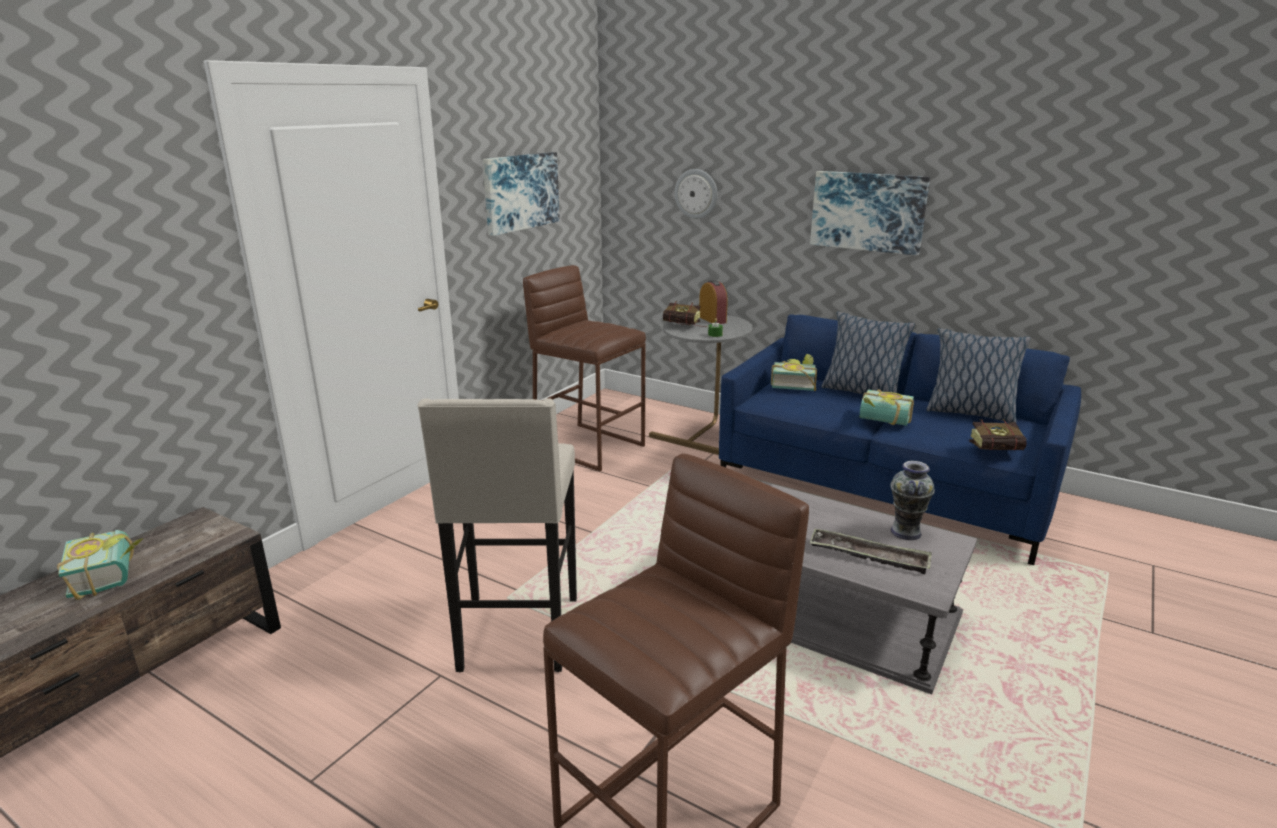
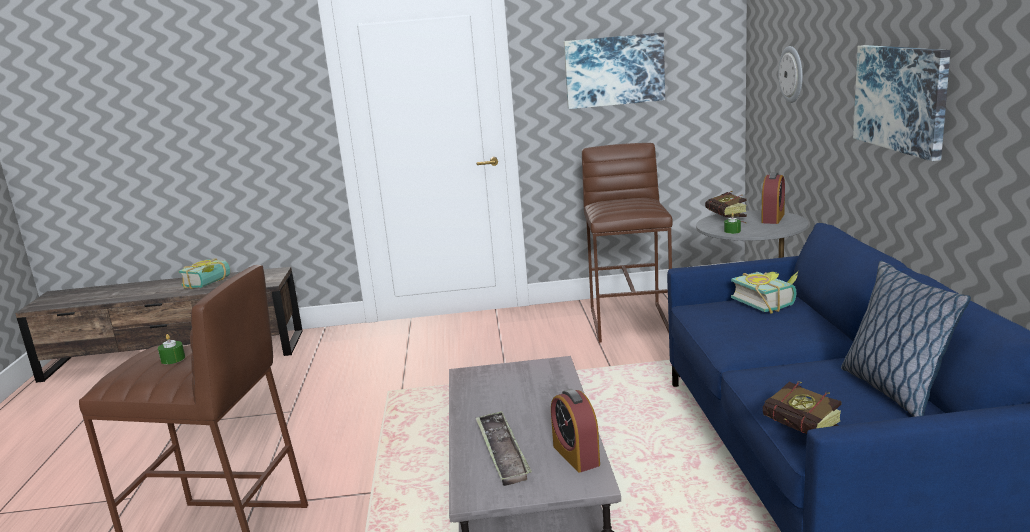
camera: 55 degrees right, 5 degrees down
(517, 636) = (352, 413): beige stool -> none
(669, 609) = (173, 359): none -> green candle
(861, 392) = (820, 330): pillow -> none
(883, 421) = (762, 360): book -> none
(906, 532) = (576, 455): vase -> alarm clock

